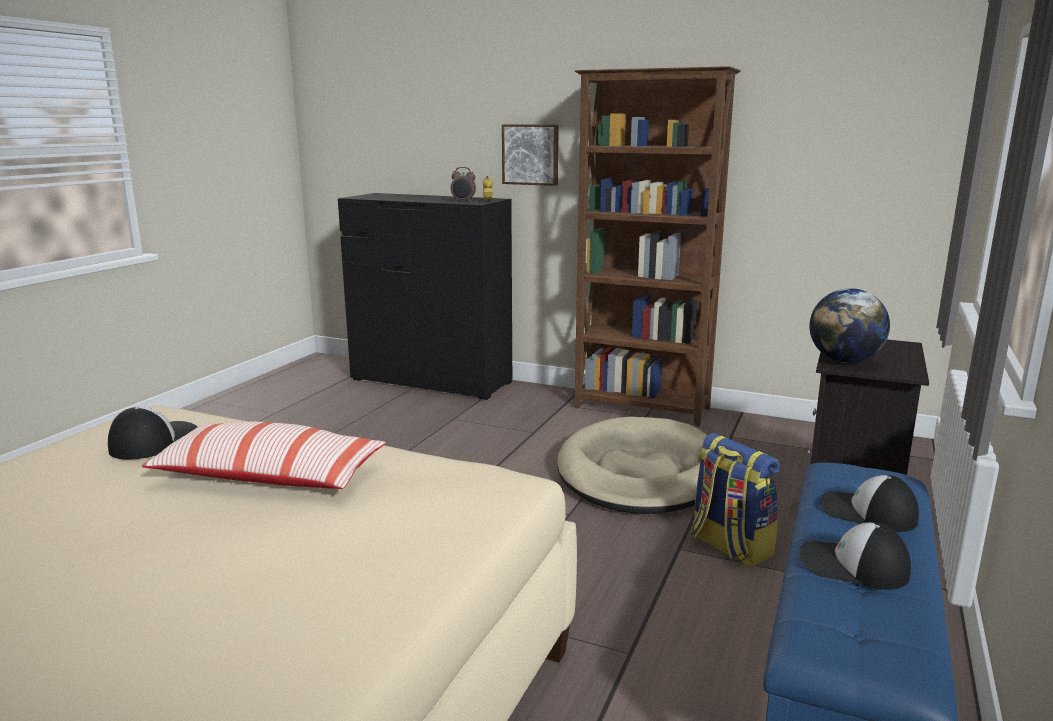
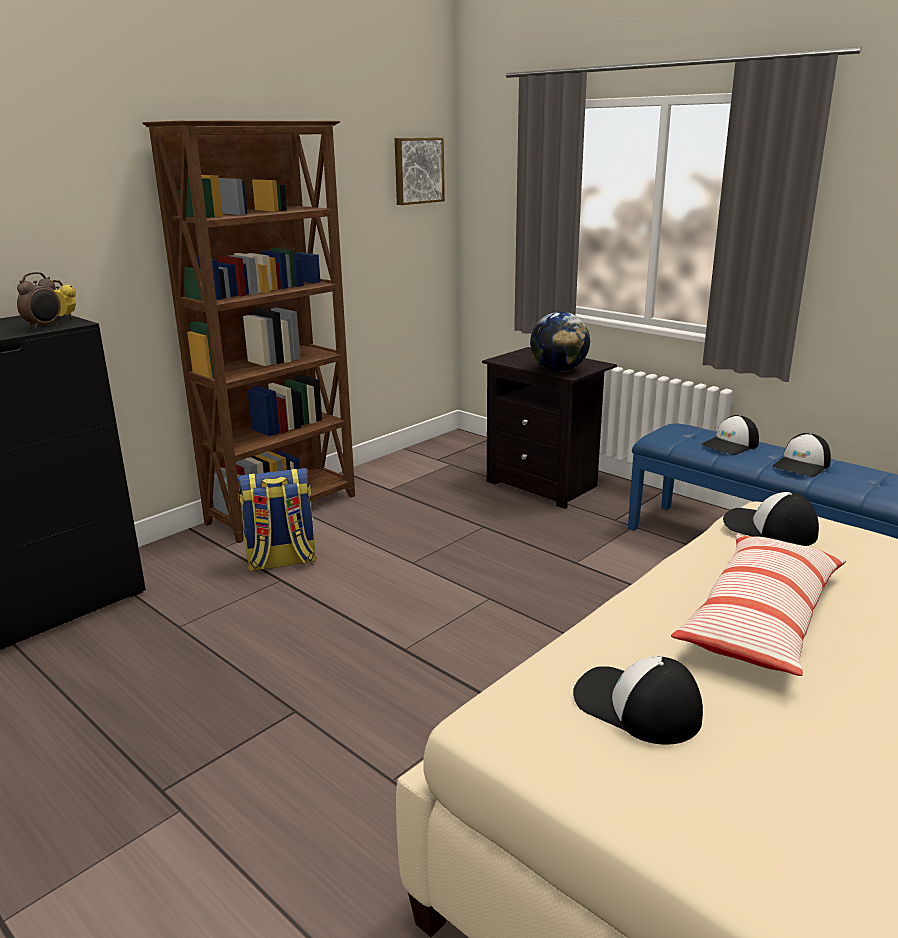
camera: 70 degrees left, 5 degrees up
(452, 476) = (769, 529): none -> cap
(531, 154) = (66, 240): picture -> picture (417, 170)
(641, 473) = (430, 545): beige dog bed -> none
(729, 547) = (581, 542): backpack -> backpack (281, 561)

